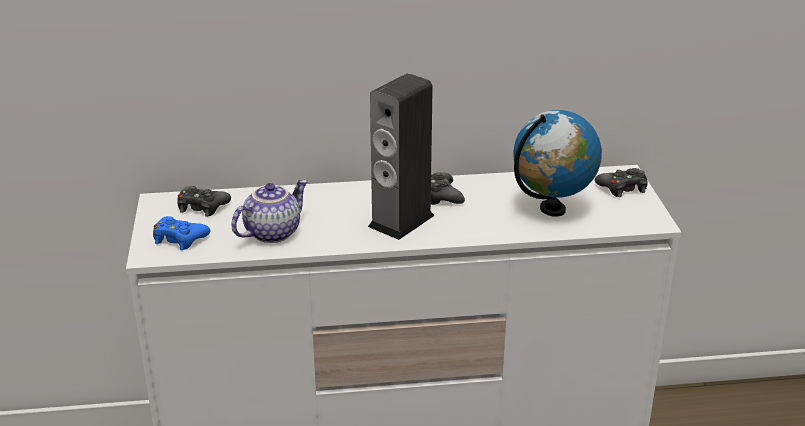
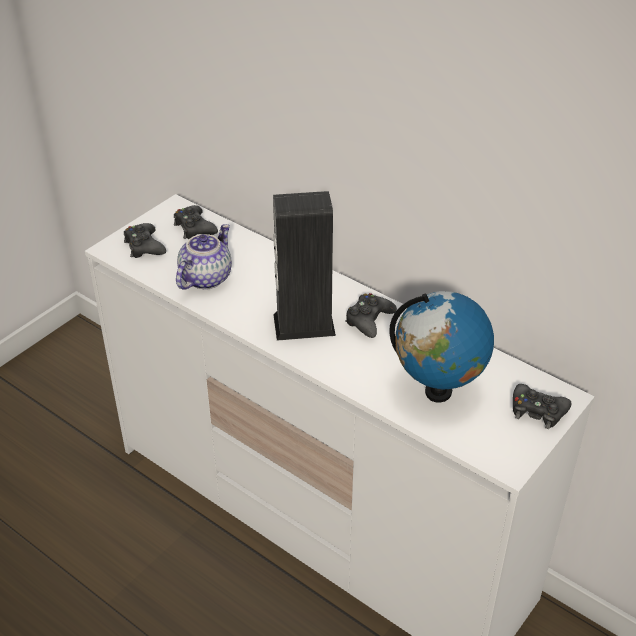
camera: 45 degrees right, 10 degrees up
(179, 239) = (144, 246): blue game controller -> black game controller
(272, 232) = (205, 278): teapot -> teapot turned 60 degrees counterclockwise

